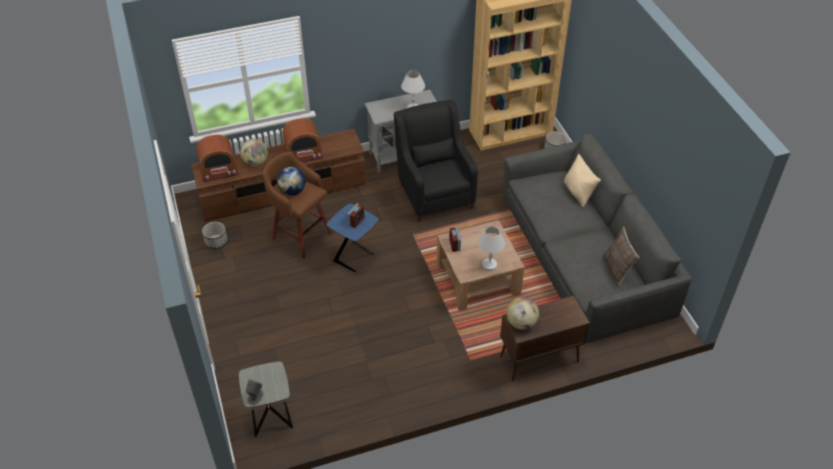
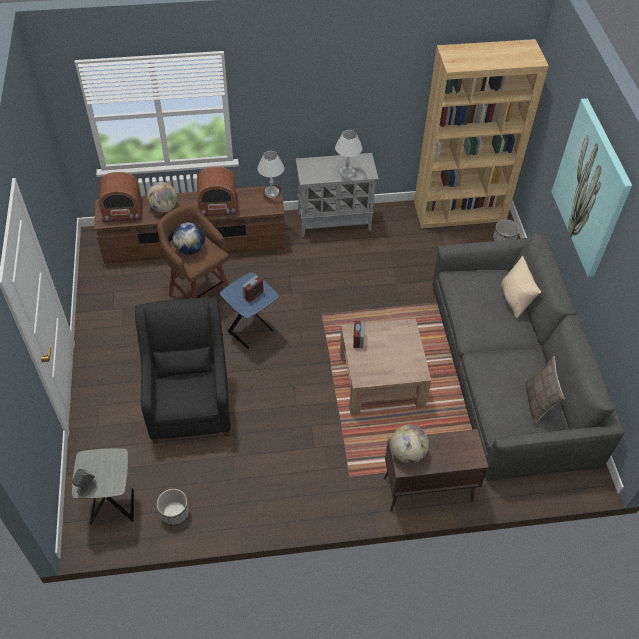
camera: 10 degrees right, 5 degrees up
(216, 242) = (109, 289): planter -> planter (174, 513)
(434, 192) = (358, 269): black armchair -> black armchair (190, 402)
(489, 265) = (391, 371): white table lamp -> white table lamp (271, 192)
(627, 86) = (592, 188): none -> picture

